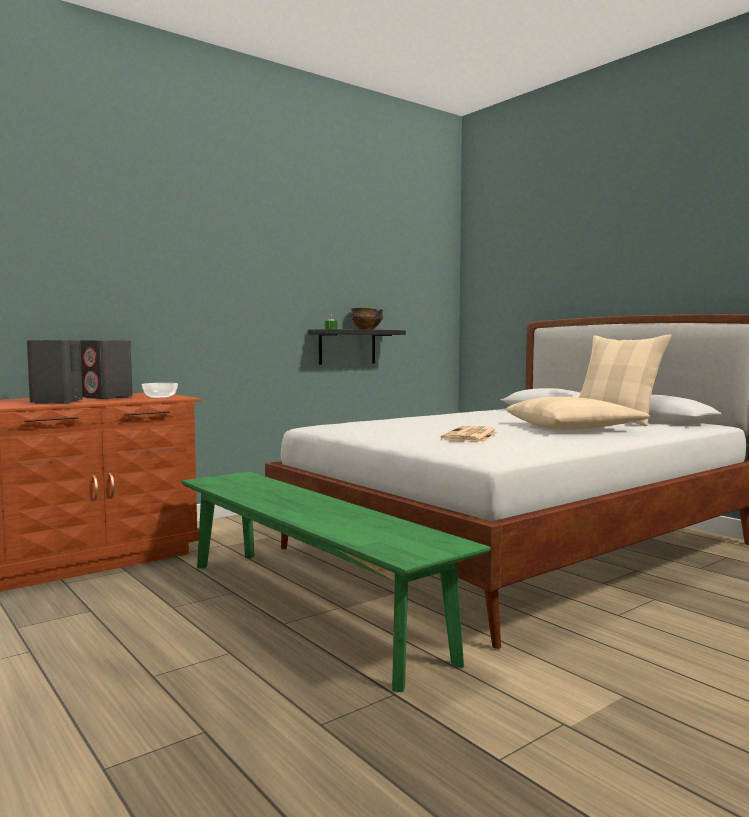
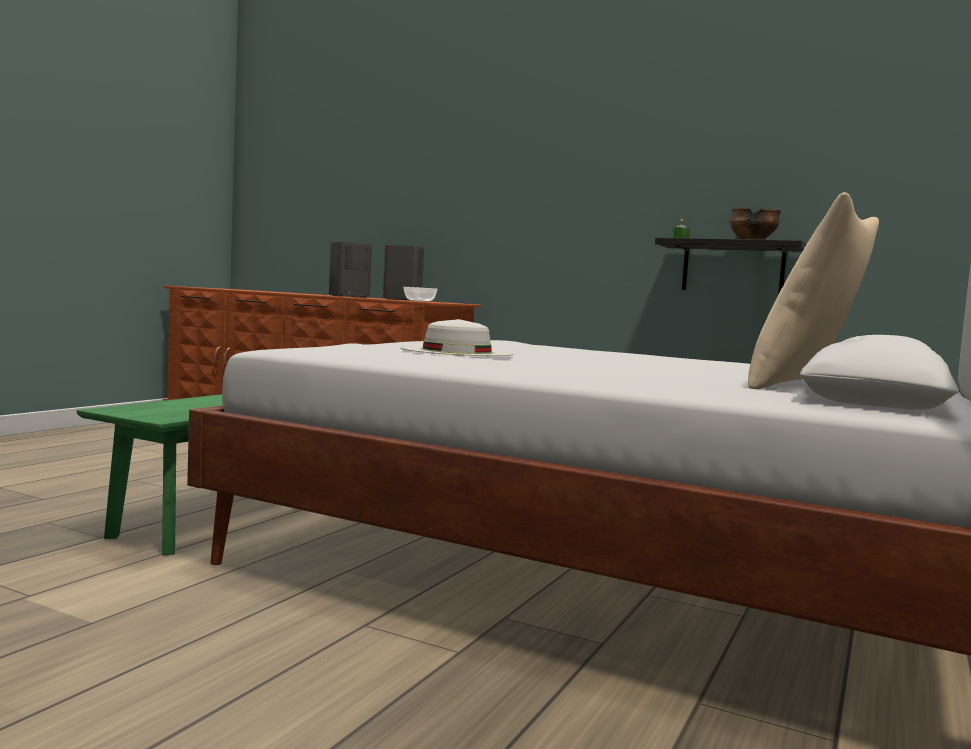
camera: 65 degrees right, 0 degrees up
(471, 436) = (456, 351): newspaper -> white hat
(573, 428) = (625, 370): beige pillow -> none

